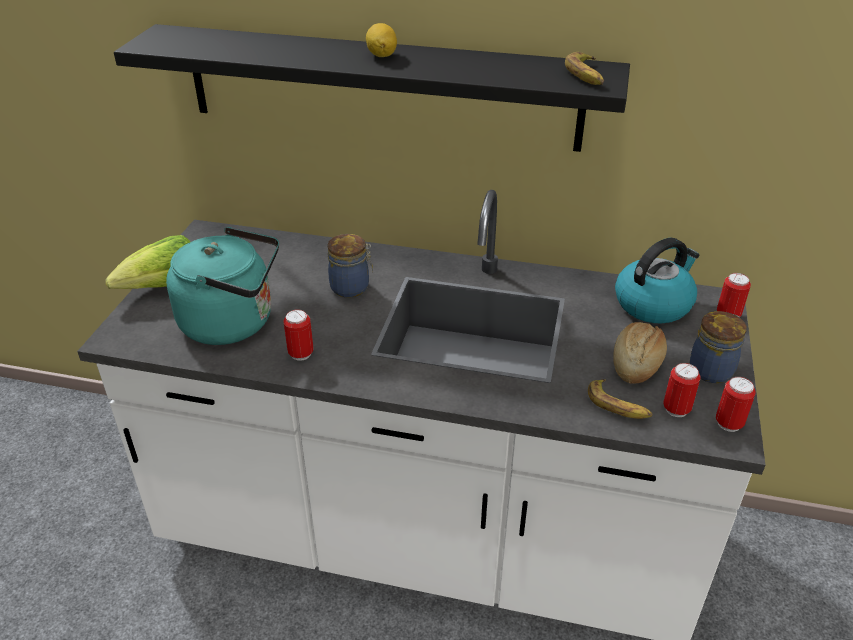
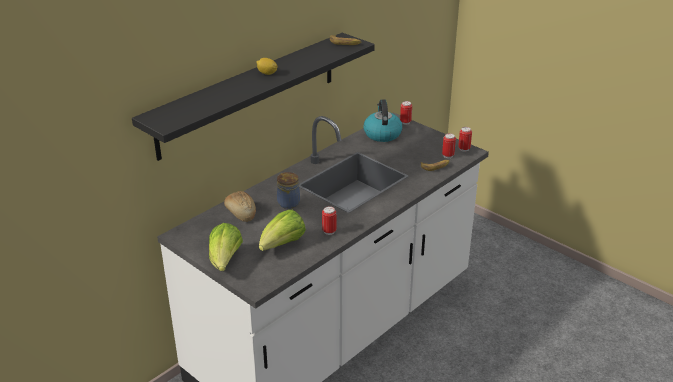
camera: 60 degrees left, 5 degrees down
(234, 322) = (282, 245): turquoise kettle -> lettuce
(637, 363) = (415, 152): bread -> bread (240, 213)
(712, 369) = (433, 139): jar -> none

